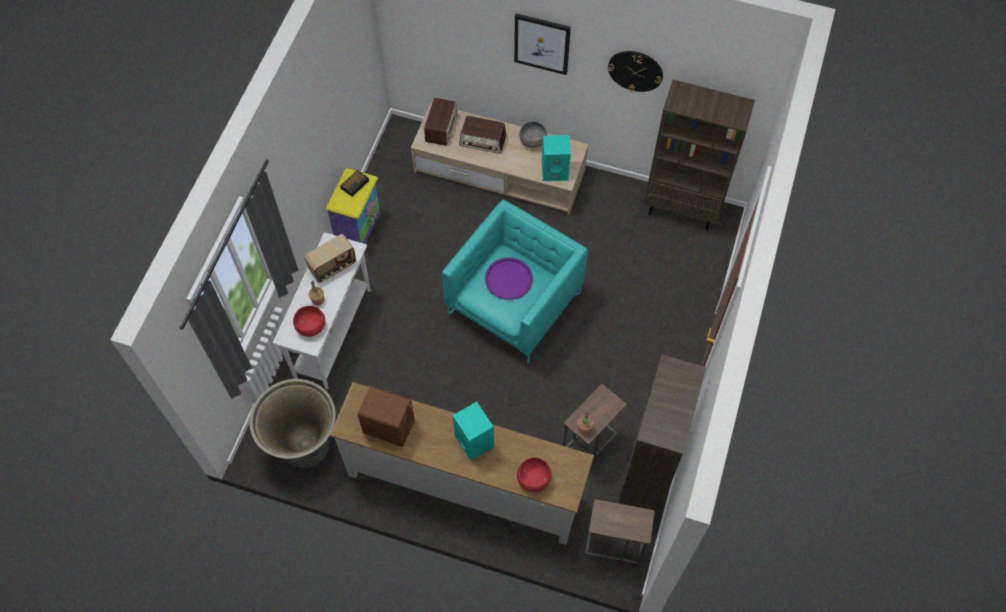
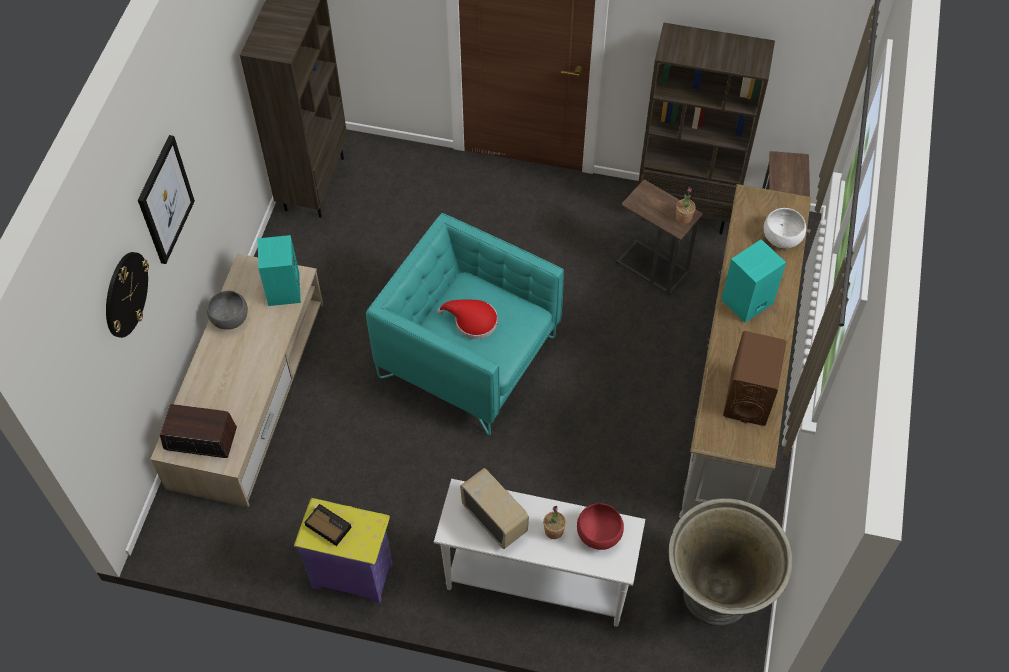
camera: 95 degrees left, 5 degrees down
(483, 141) = (228, 381): radio -> none
(508, 279) = (472, 321): purple tray -> red hat
(533, 479) = (782, 238): red bowl -> white bowl
(635, 70) = (215, 100): wall clock -> wall clock (125, 294)

